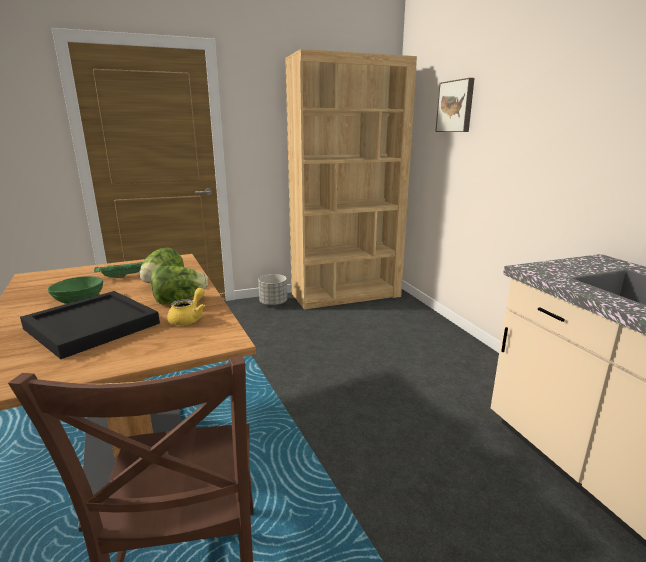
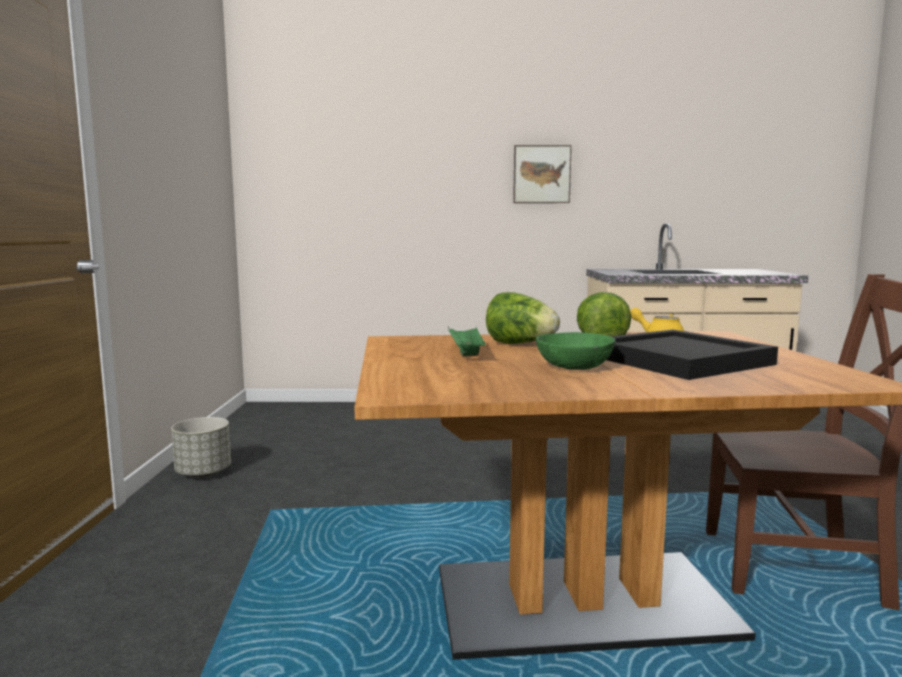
camera: 70 degrees left, 10 degrees down
(346, 295) = (256, 428): brown bookcase -> none
(456, 106) = (370, 148): picture -> picture (541, 174)

